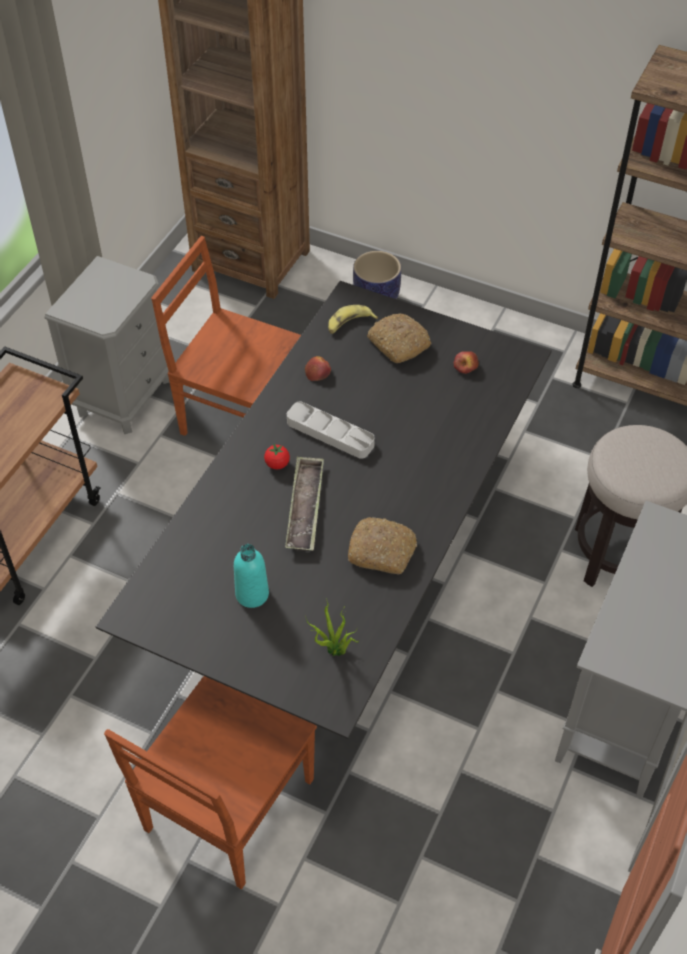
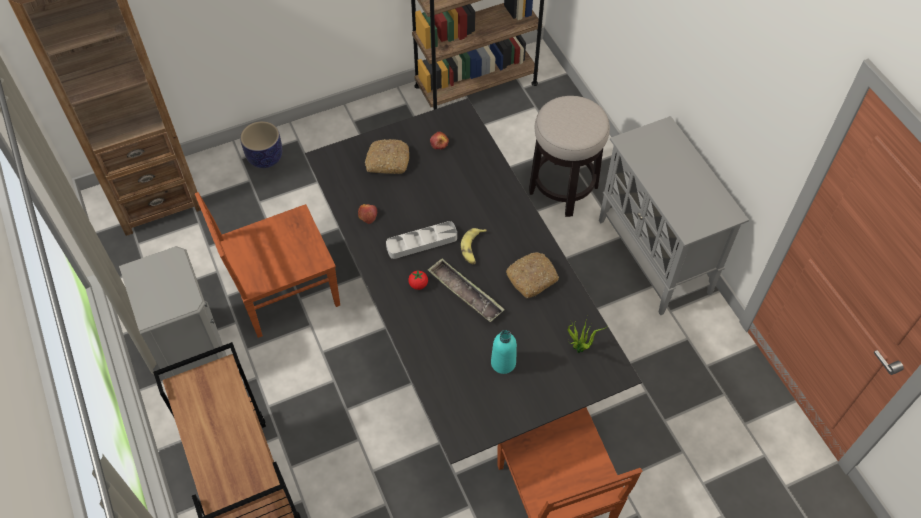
camera: 50 degrees left, 5 degrees up
(349, 324) = (346, 173): banana -> banana (473, 248)

